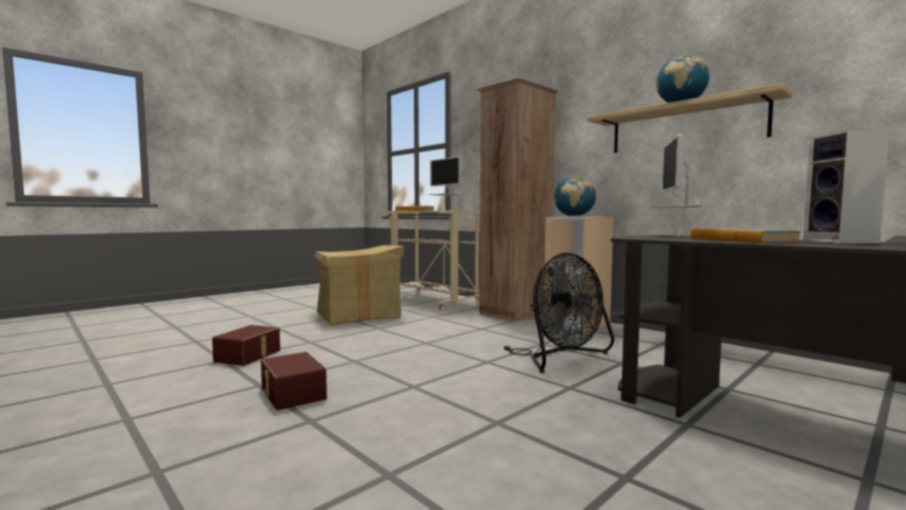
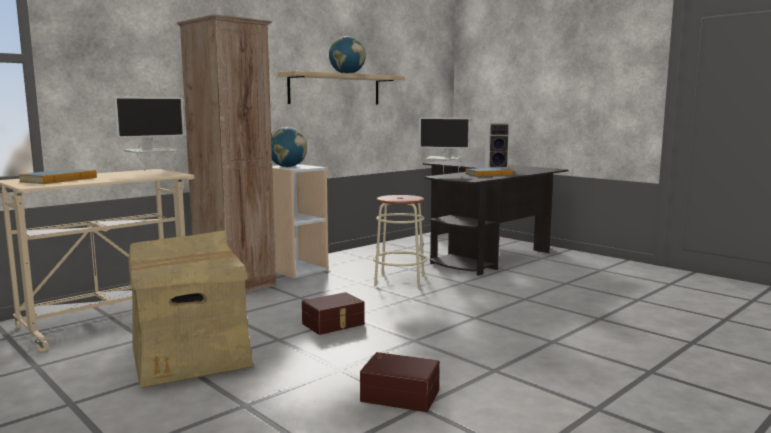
camera: 90 degrees left, 5 degrees up
(291, 394) = (508, 354): brown storage box -> brown storage box (334, 324)
(557, 358) = (400, 281): black fan -> beige stool

